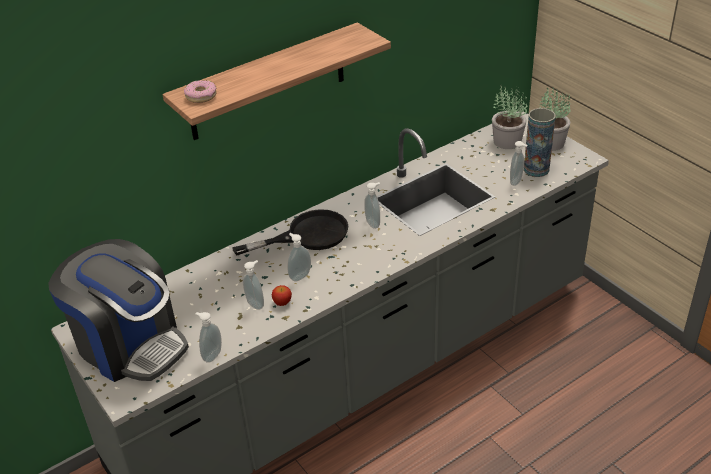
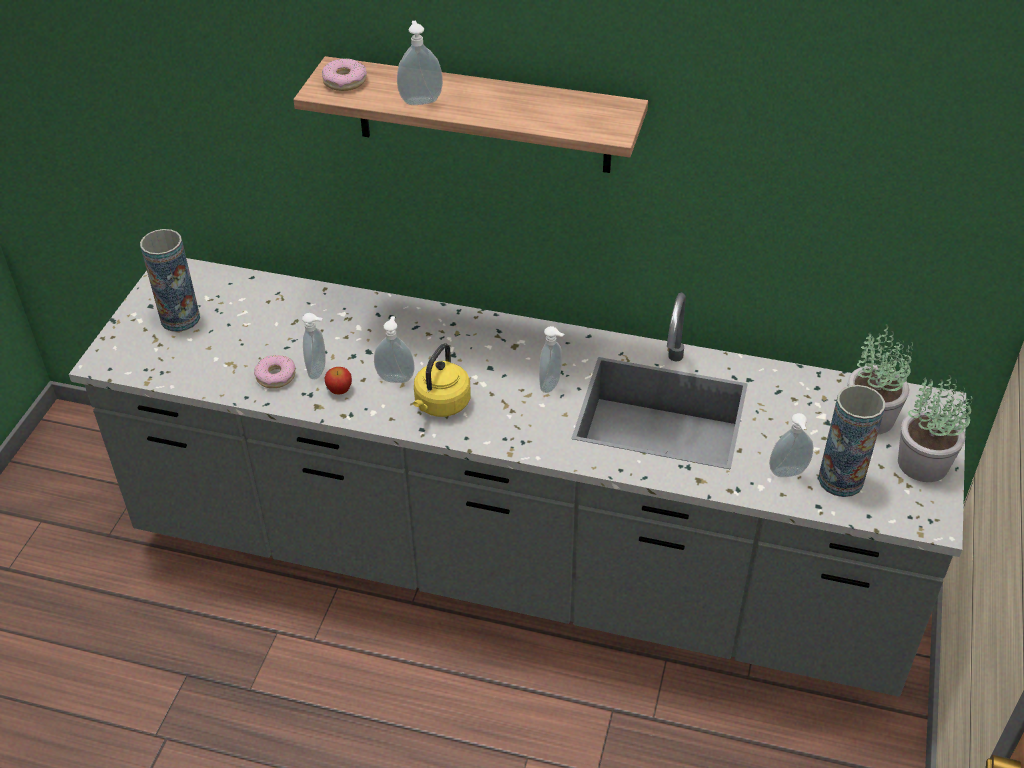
camera: 50 degrees right, 5 degrees up
(130, 344) = (180, 318): coffee machine -> vase
(211, 355) = (212, 385): soap dispenser -> soap dispenser (420, 100)
(238, 324) = (276, 376): none -> donut
(307, 235) = (472, 343): black frying pan -> none
(341, 269) = (441, 405): none -> yellow kettle

